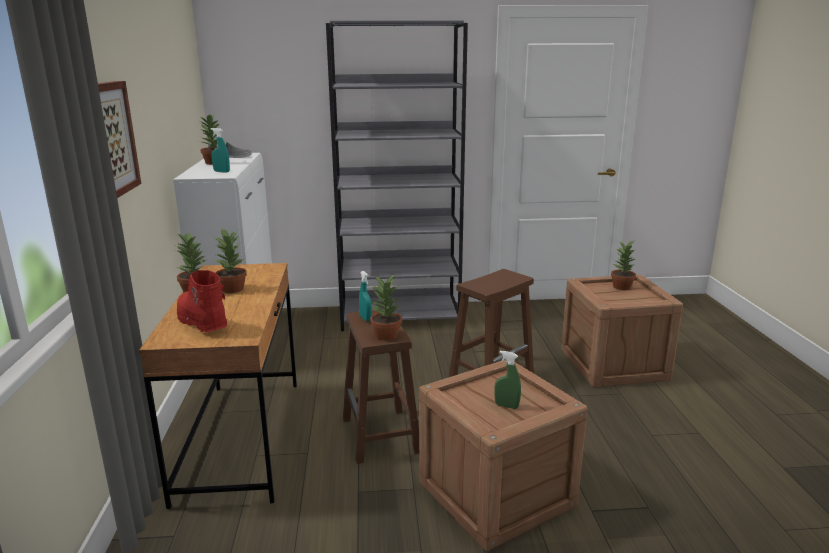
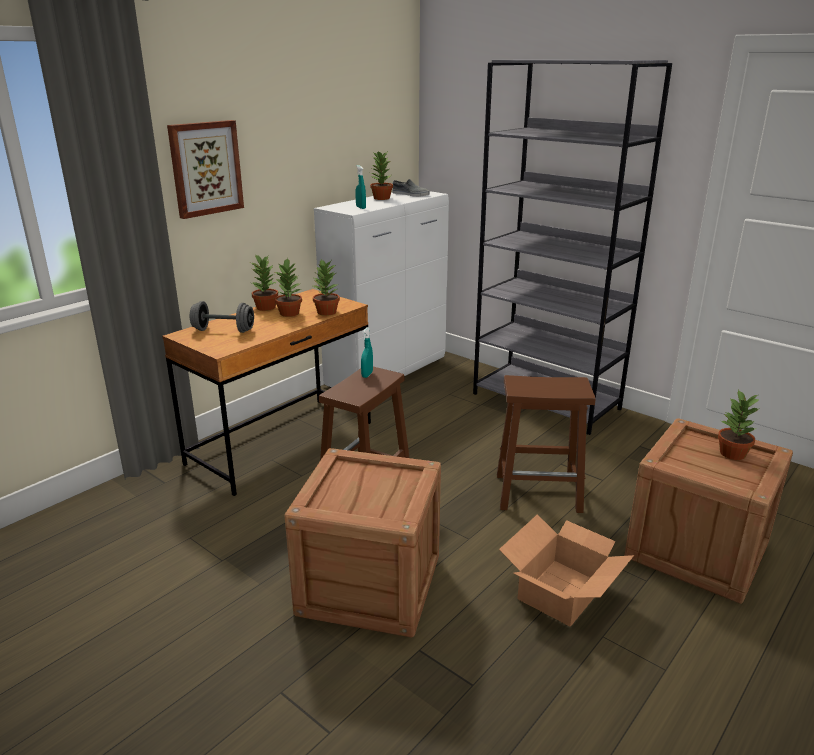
camera: 45 degrees right, 5 degrees up
(201, 322) = (223, 330): red boot -> grey dumbbell
(387, 335) = (352, 394): potted plant -> potted plant (326, 312)
(506, 406) = (360, 497): green spray bottle -> none
(598, 424) = (562, 592): none -> cardboard box

